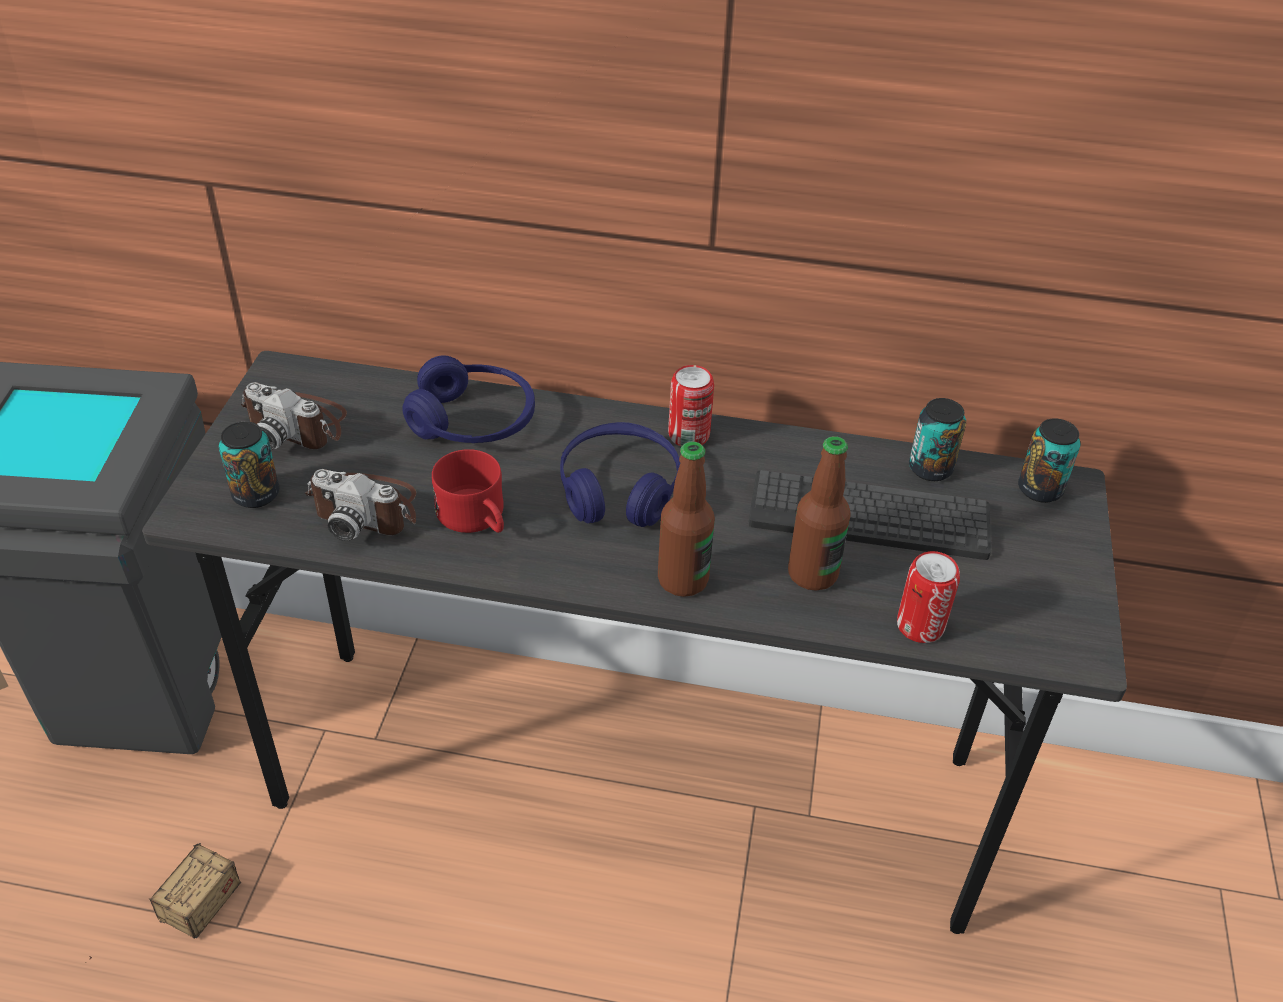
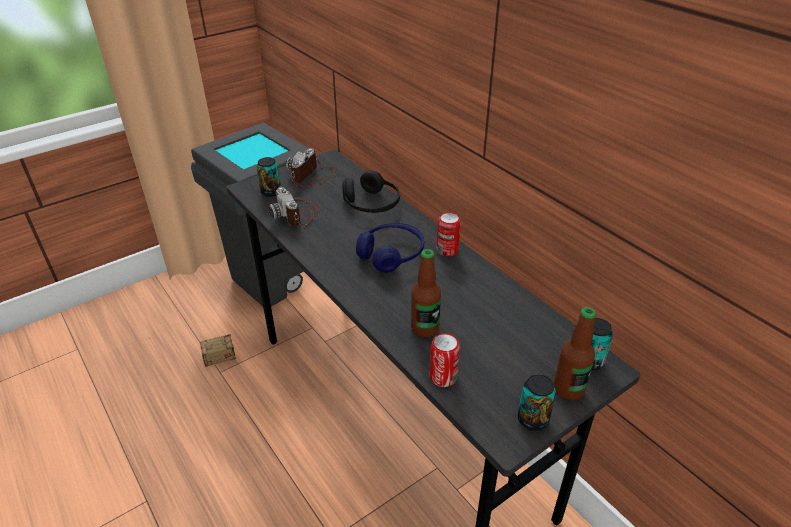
camera: 45 degrees right, 5 degrees down
(298, 424) = (313, 177): camera -> camera turned 45 degrees clockwise
(473, 421) = (371, 204): blue headphones -> black headphones
(477, 519) = (326, 236): red mug -> none
(683, 580) = (369, 299): bottle -> bottle (568, 389)
(869, 517) = (482, 322): keyboard -> none
(930, 468) = (542, 321): can -> can (533, 419)

